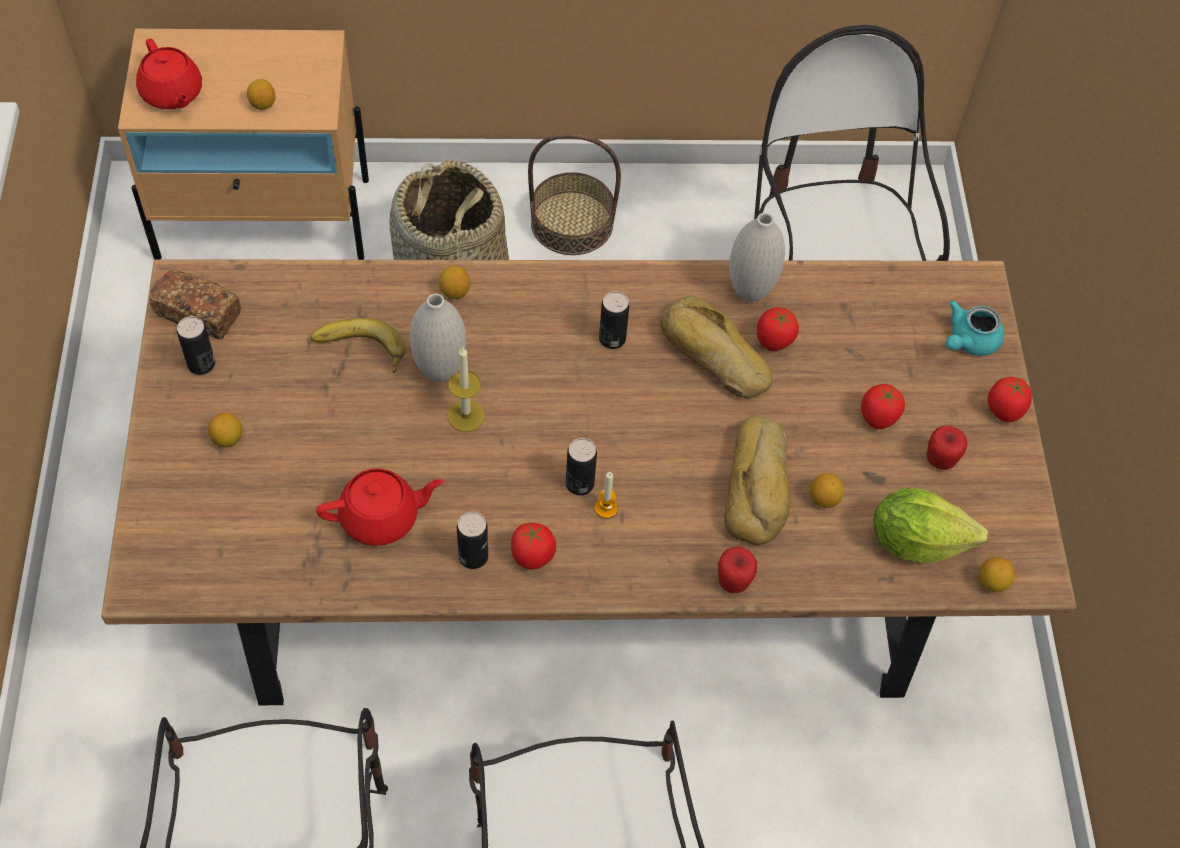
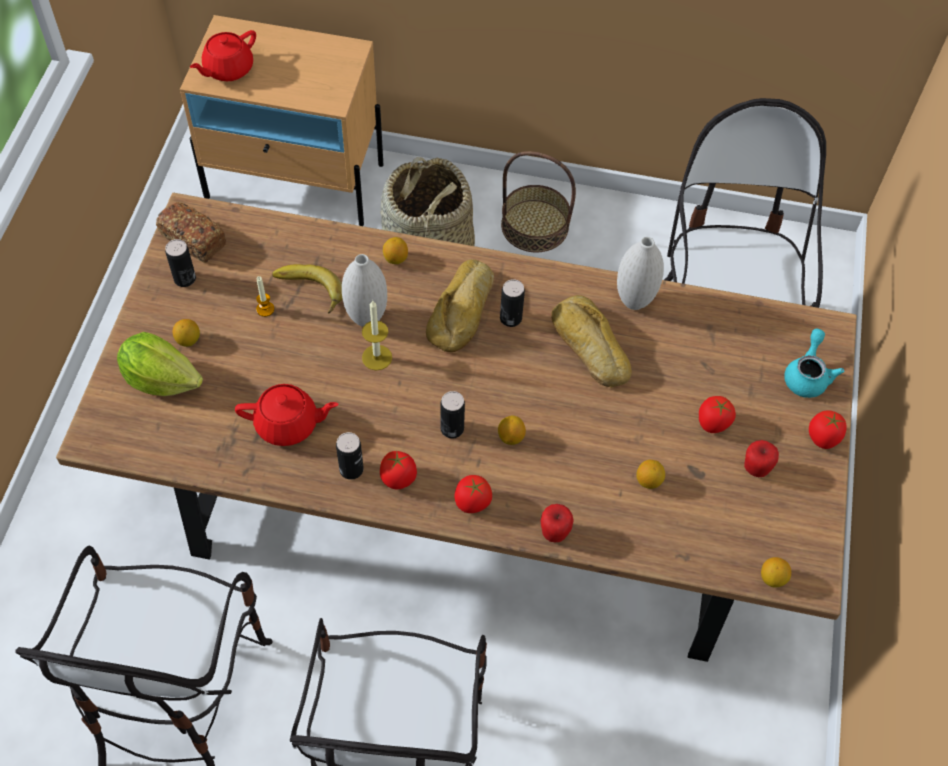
camera: 15 degrees right, 0 degrees up
(172, 94) = (227, 69): red teapot -> red teapot turned 60 degrees clockwise
(262, 104) = (294, 88): lemon -> lemon (510, 437)
(606, 508) = (467, 452): candle -> candle (265, 309)
(758, 485) = (597, 459): bread -> bread (464, 311)
(774, 341) = (643, 344): tomato -> tomato (472, 502)
(916, 540) = (717, 530): lettuce -> lettuce (161, 379)
(968, 341) = (807, 375): turquoise teapot -> turquoise teapot turned 135 degrees clockwise

